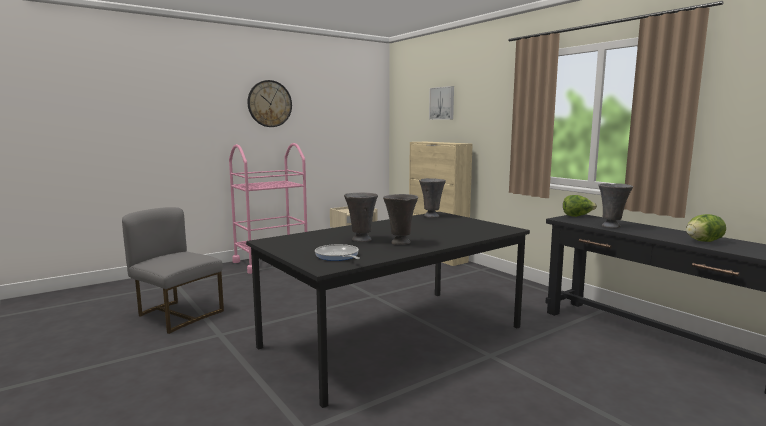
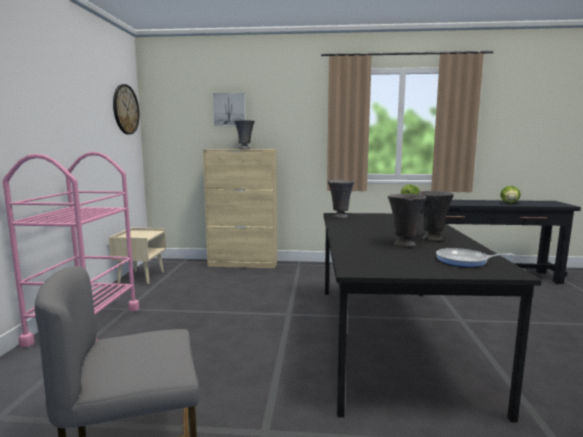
camera: 50 degrees left, 0 degrees up
(269, 103) = (39, 93): wall clock -> wall clock (125, 109)
(612, 226) = (451, 203): grey vase -> grey vase (245, 149)

